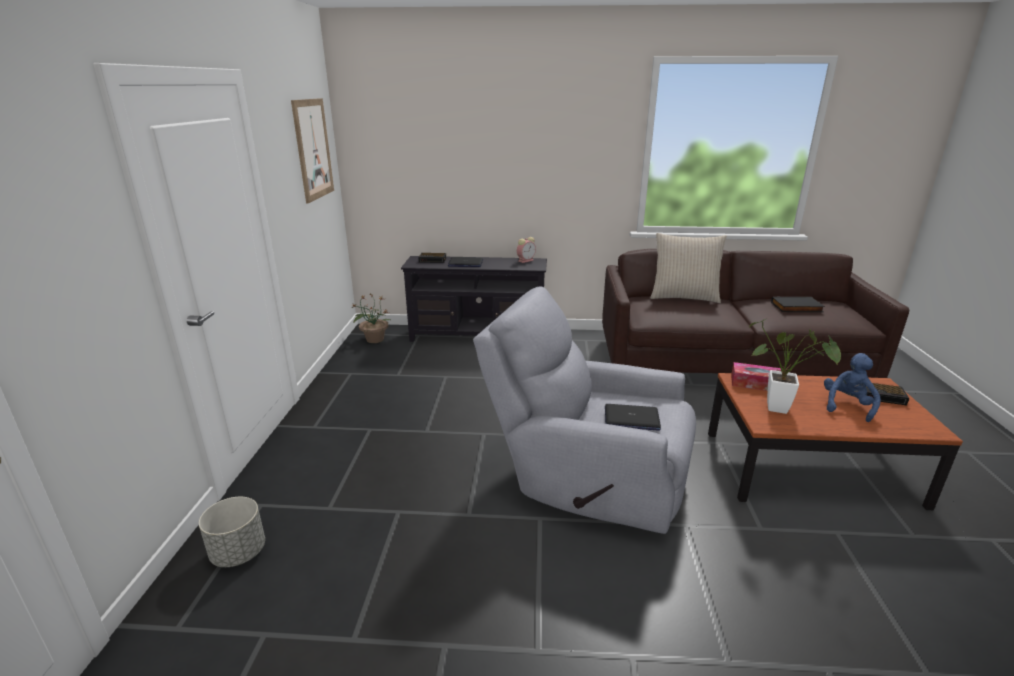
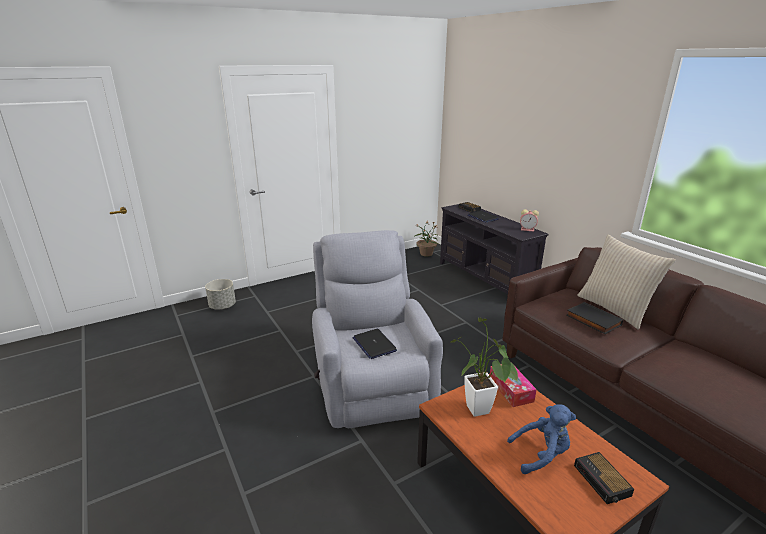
camera: 55 degrees right, 0 degrees up
(313, 149) = (407, 115): picture -> none
(796, 307) = (719, 375): black book -> black book (592, 320)

